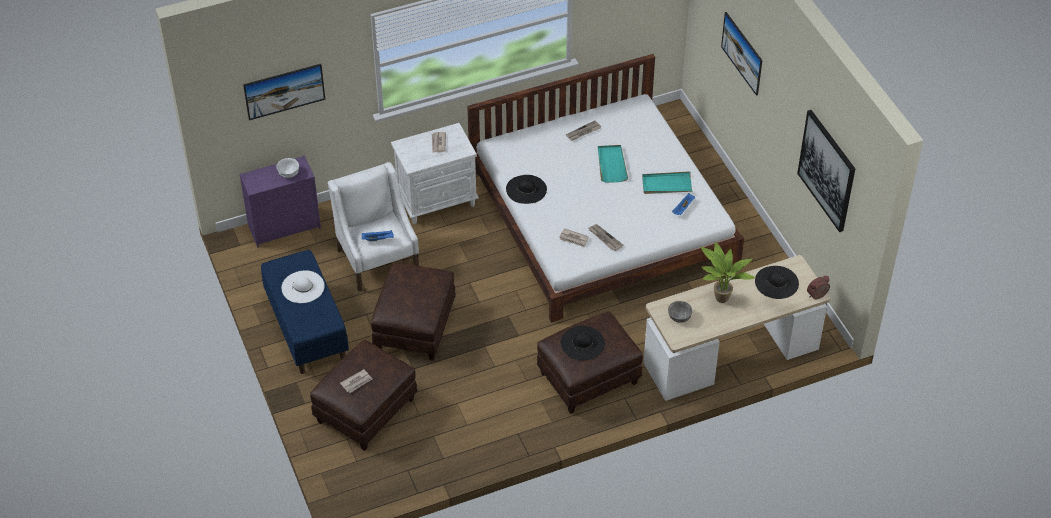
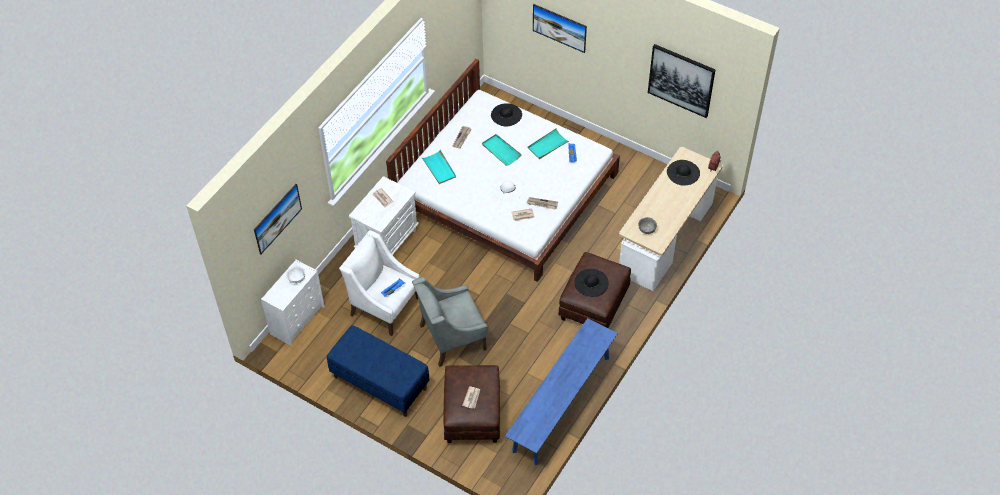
camera: 35 degrees left, 5 degrees up
(285, 227) = (298, 319): purple dresser -> white dresser
(303, 287) = (372, 354): white hat -> white hat (507, 188)
(414, 326) = (451, 337): brown ottoman -> grey armchair
(463, 454) = (561, 404): none -> blue bench
(526, 189) = (461, 199): black hat -> black hat (506, 115)
(532, 149) = (439, 168): none -> turquoise tray
(720, 300) = (661, 204): potted plant -> none

